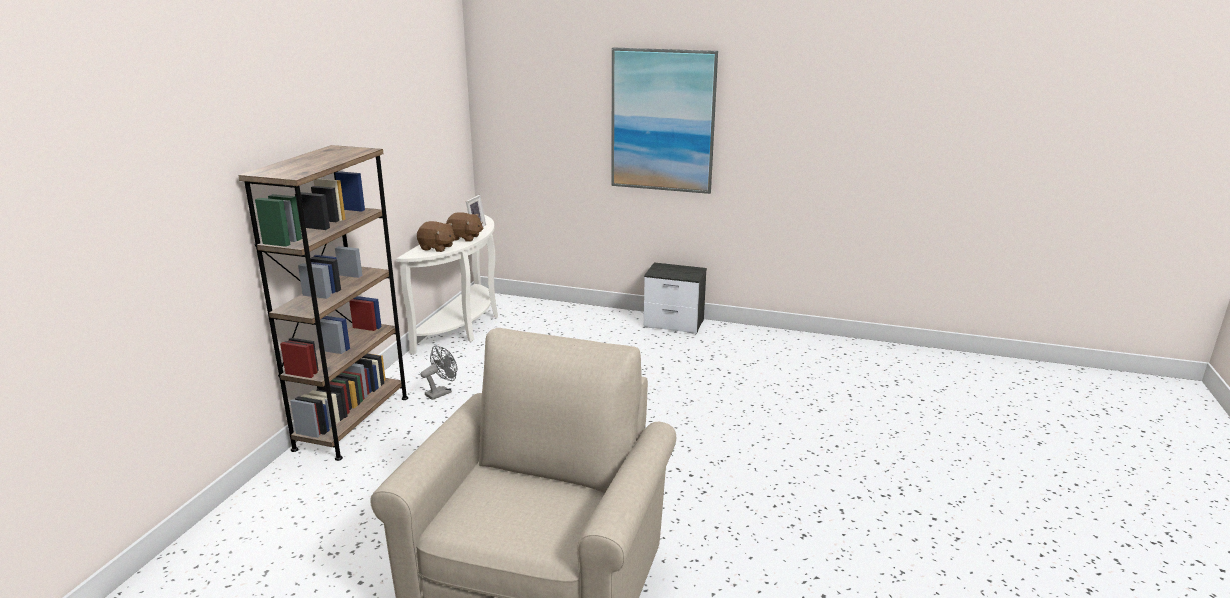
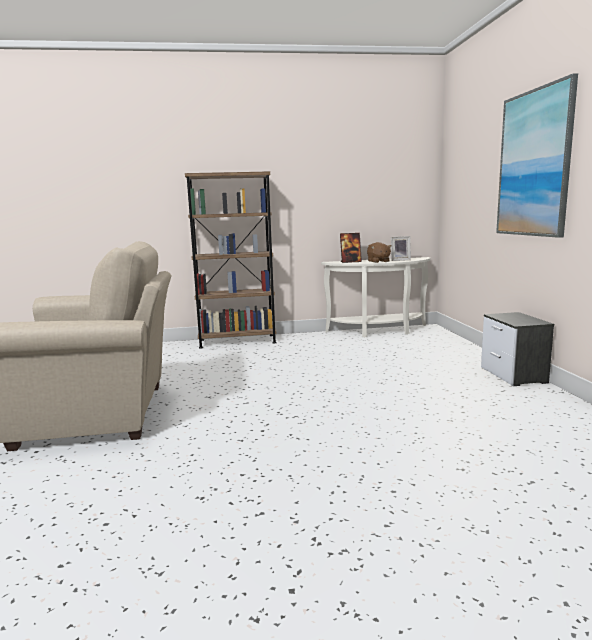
camera: 65 degrees right, 10 degrees down
(437, 248) = (350, 262): brown plush toy -> picture frame
(441, 392) = (291, 347): grey fan -> none

